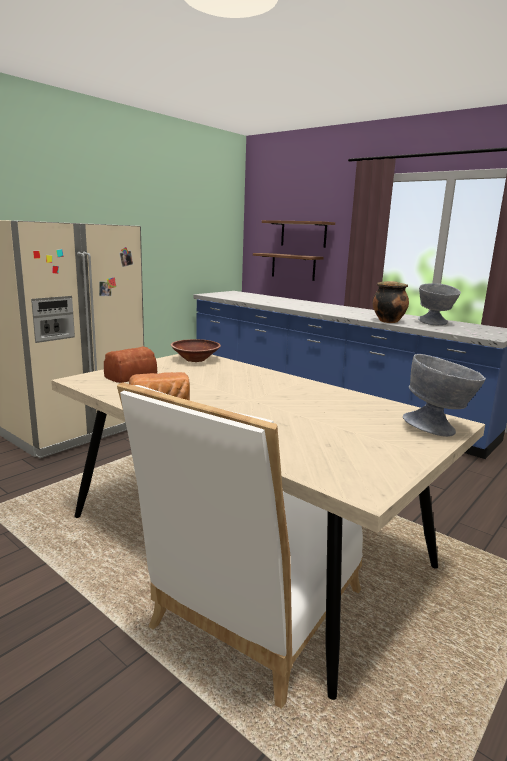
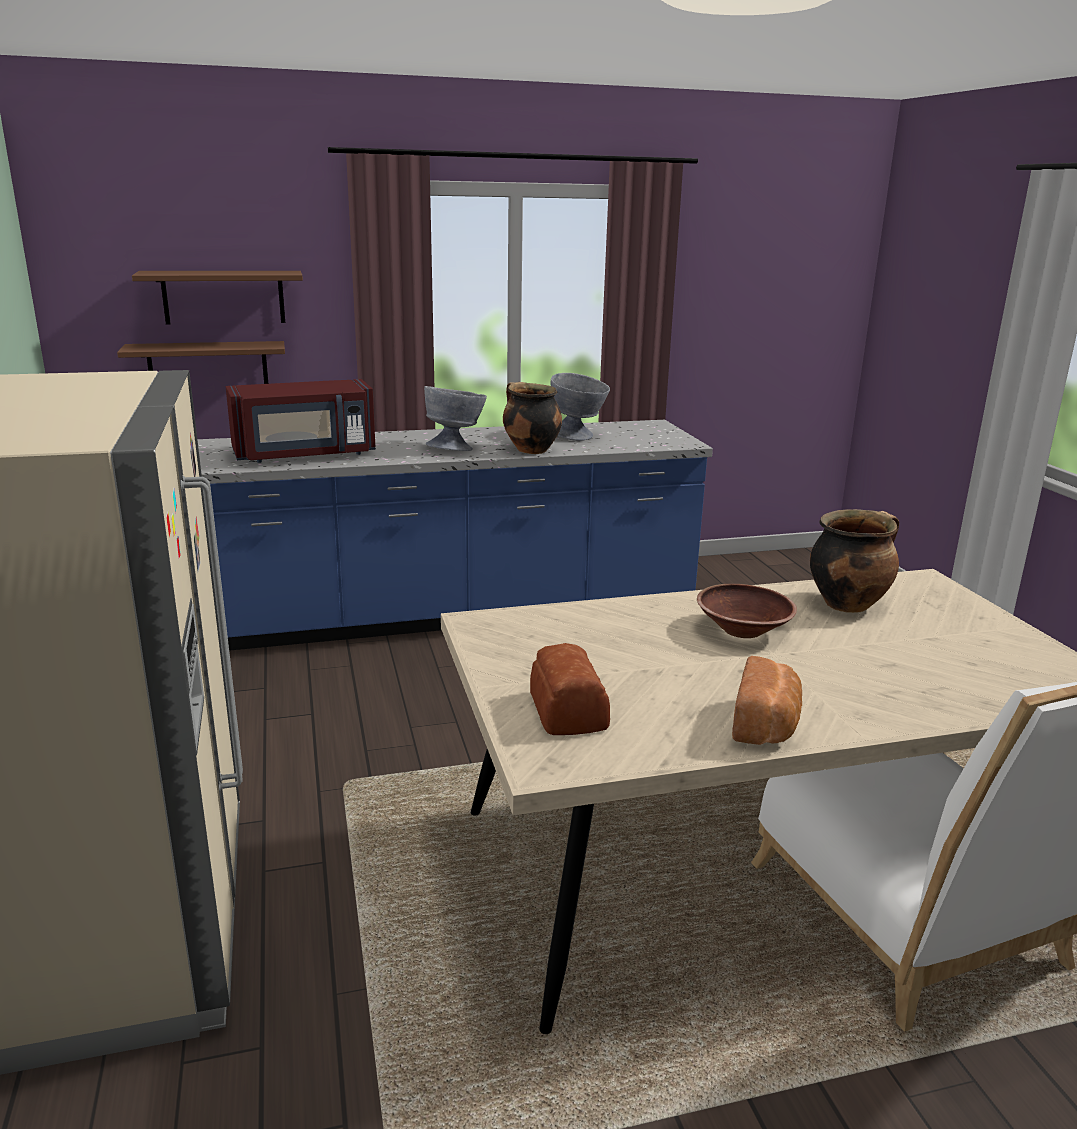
camera: 55 degrees left, 5 degrees up
(195, 359) = (511, 630): brown bowl -> brown bowl (742, 630)
(290, 304) = (305, 455): none -> red microwave
(359, 407) = (847, 603): none -> cooking pot
(438, 429) = (943, 594): grey bowl -> grey bowl (456, 448)

